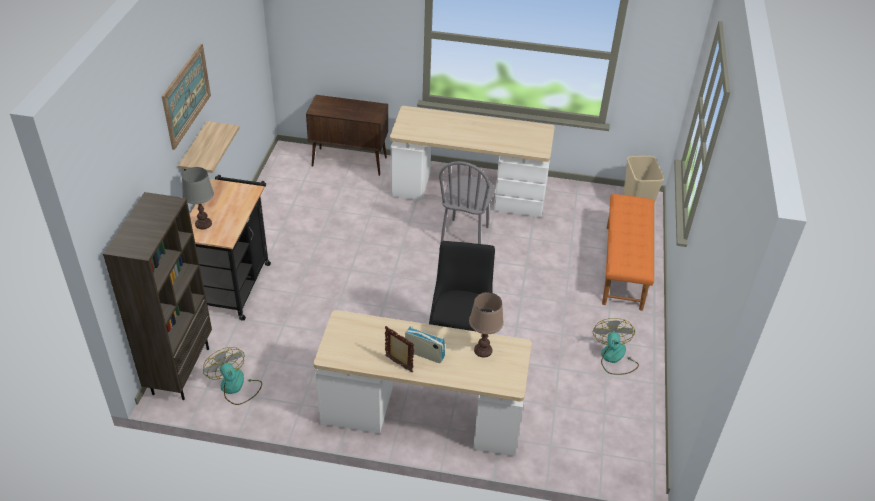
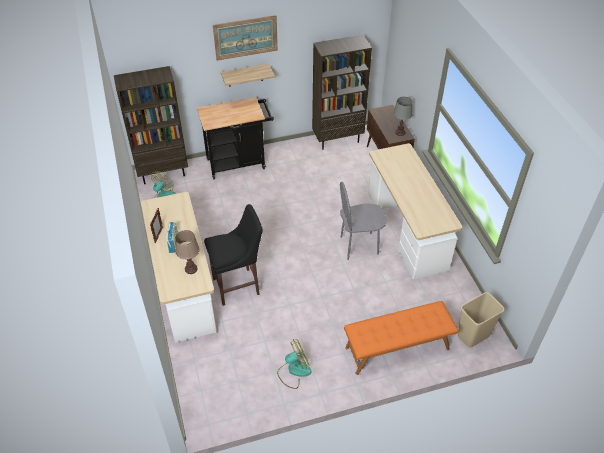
camera: 65 degrees right, 5 degrees up
(203, 224) = (215, 111): grey table lamp -> grey table lamp (400, 132)
(276, 182) = (338, 139): none -> brown bookcase

